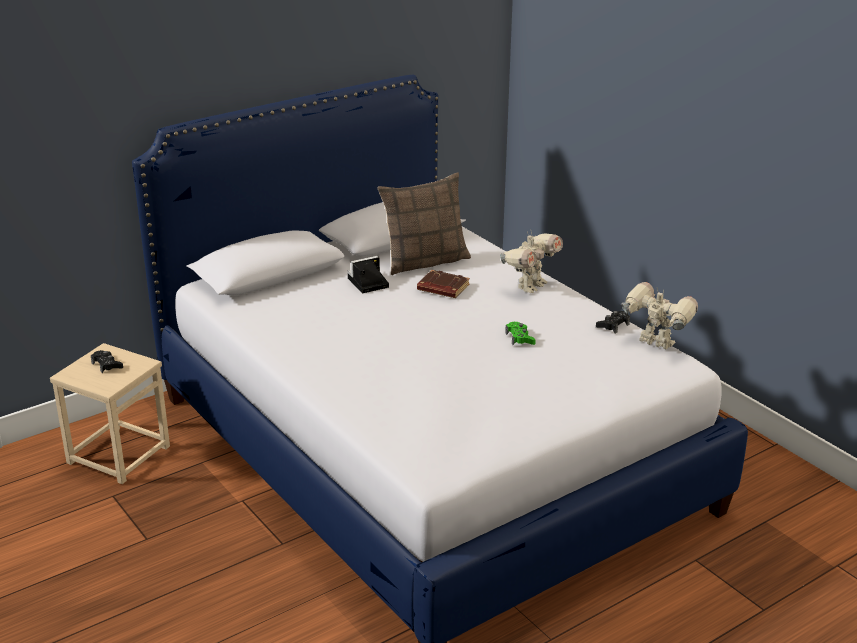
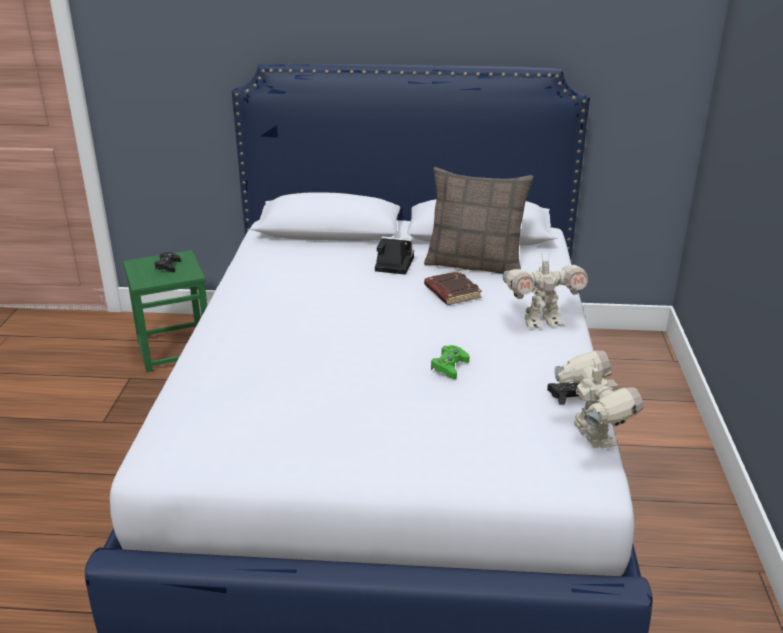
camera: 40 degrees right, 0 degrees up
(118, 454) = (175, 349): beige stool -> green stool

